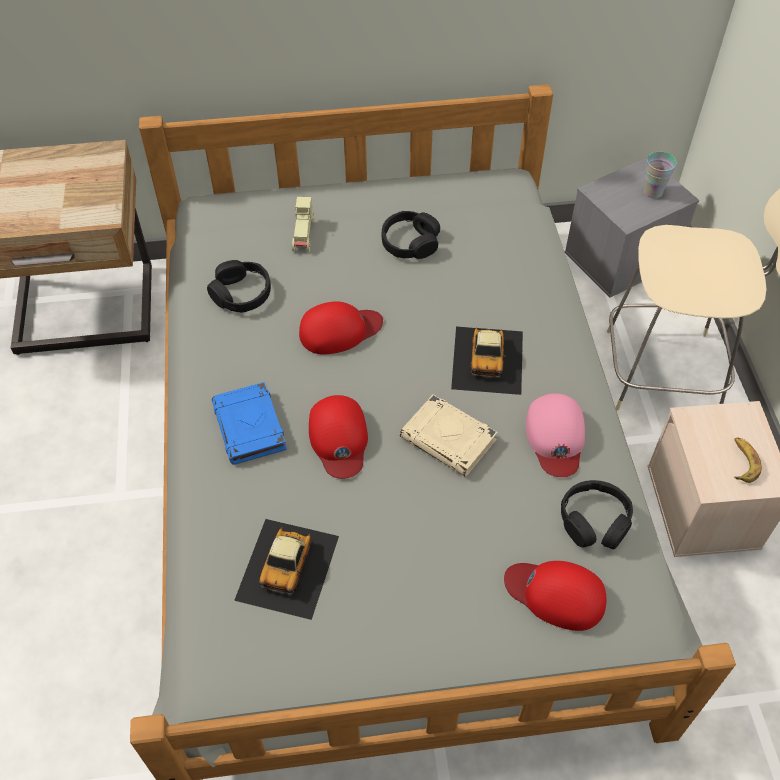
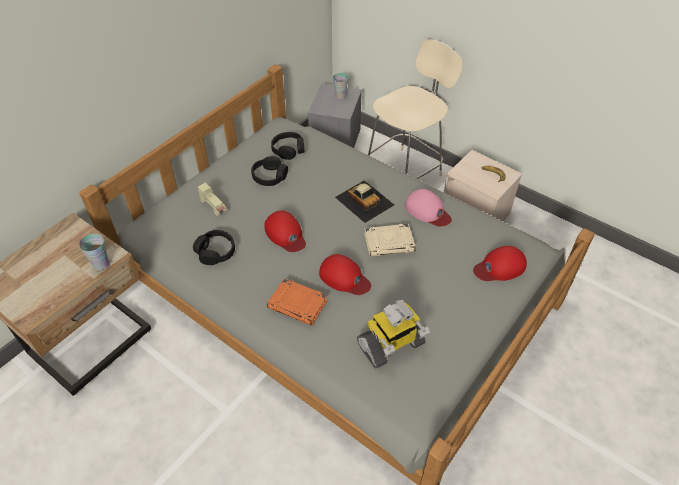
camera: 45 degrees left, 5 degrees down
(83, 217) = (101, 264): none -> cup
(250, 427) = (298, 304): blue book -> orange book
(288, 567) = (391, 345): toy car -> toy robot
(339, 330) = (285, 234): red cap -> red cap turned 120 degrees clockwise
(594, 521) = (479, 230): black headphones -> black headphones (288, 150)

